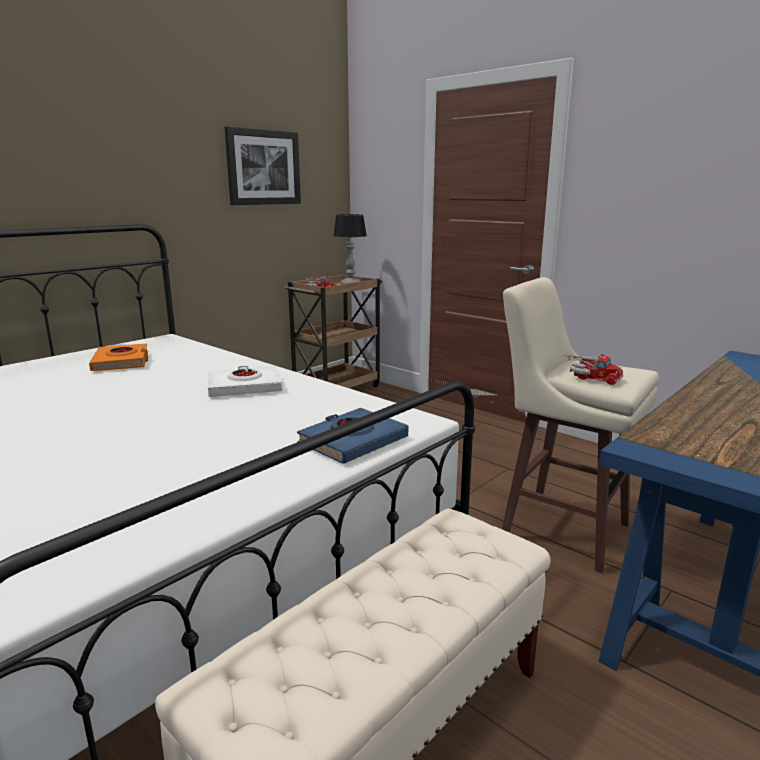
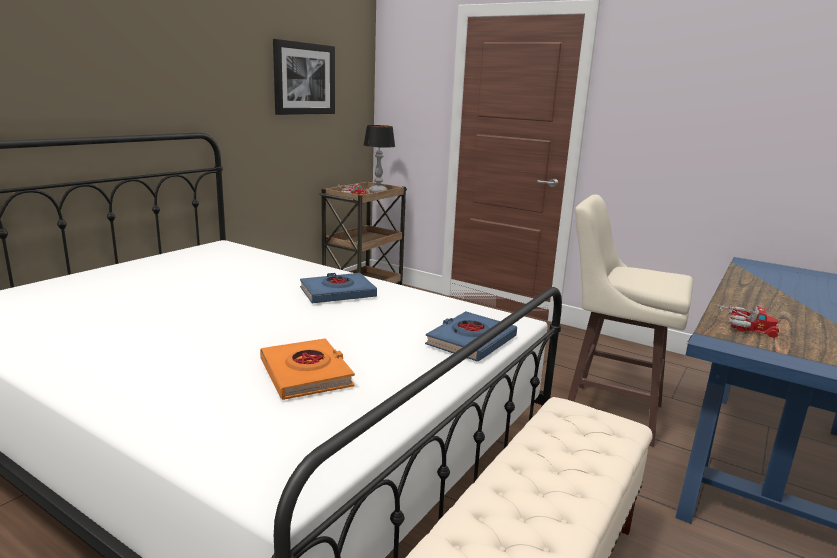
camera: 10 degrees left, 0 degrees up
(121, 362) = (197, 269): orange book -> orange book (306, 374)
(245, 387) = (337, 293): white book -> blue book
(590, 377) = (645, 281): toy truck -> toy truck (744, 328)

